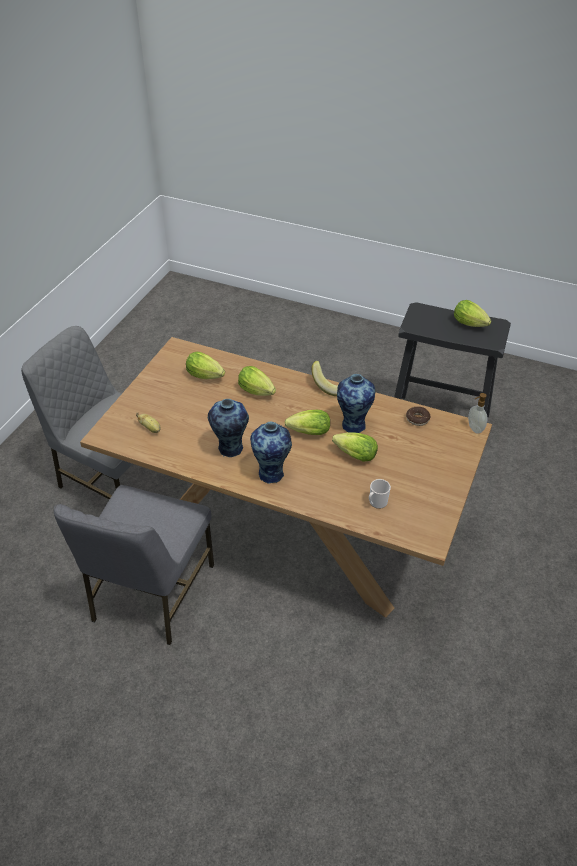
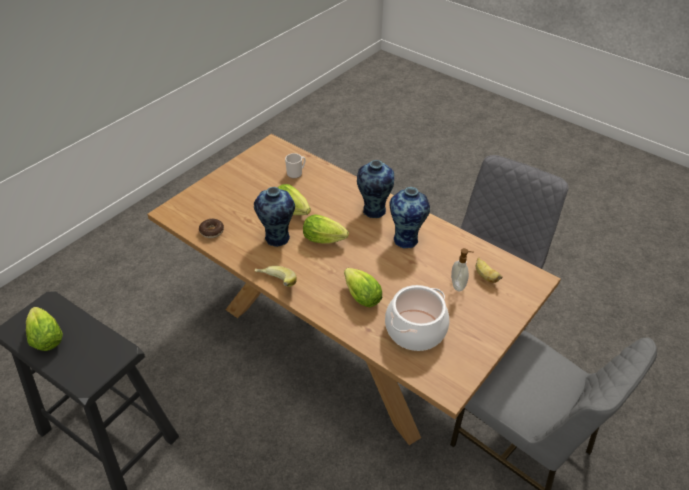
camera: 165 degrees left, 0 degrees up
(207, 376) = (415, 330): lettuce -> cooking pot
(474, 428) = (167, 212): soap dispenser -> soap dispenser (458, 285)

